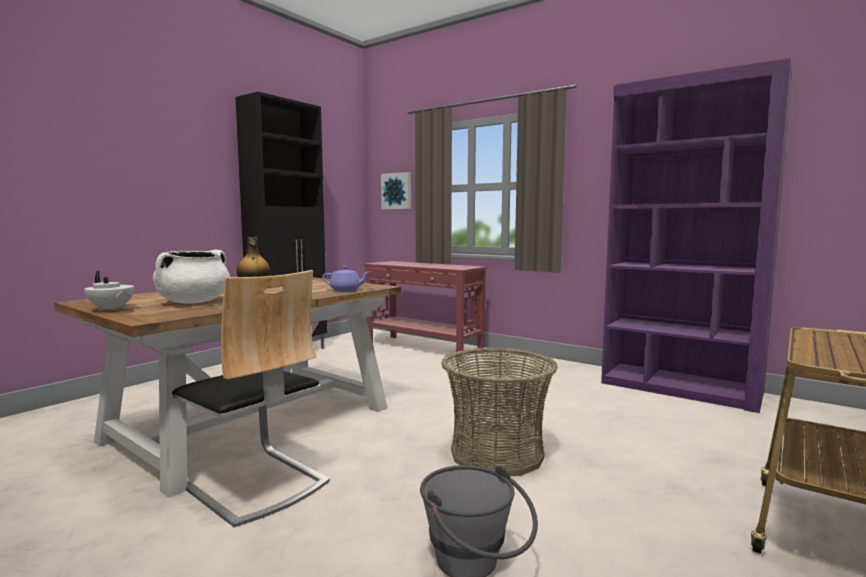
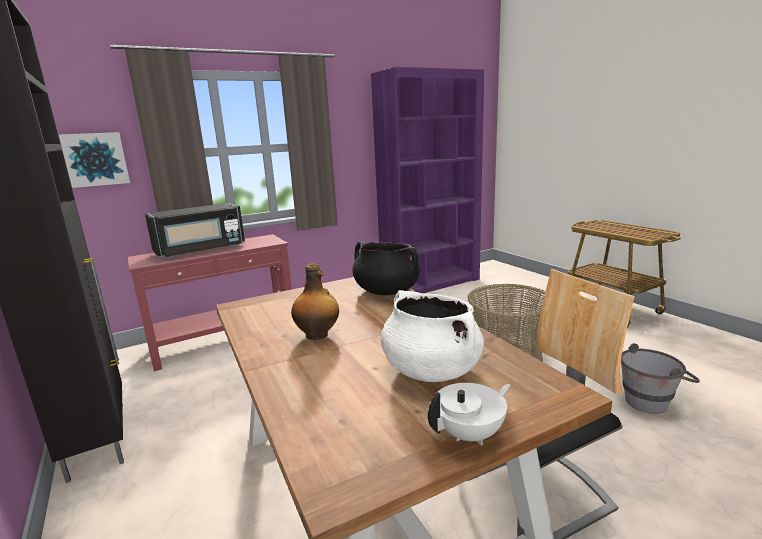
camera: 65 degrees left, 10 degrees up
(346, 290) = (386, 291): purple teapot -> black cooking pot
(418, 264) = (201, 250): none -> black microwave

